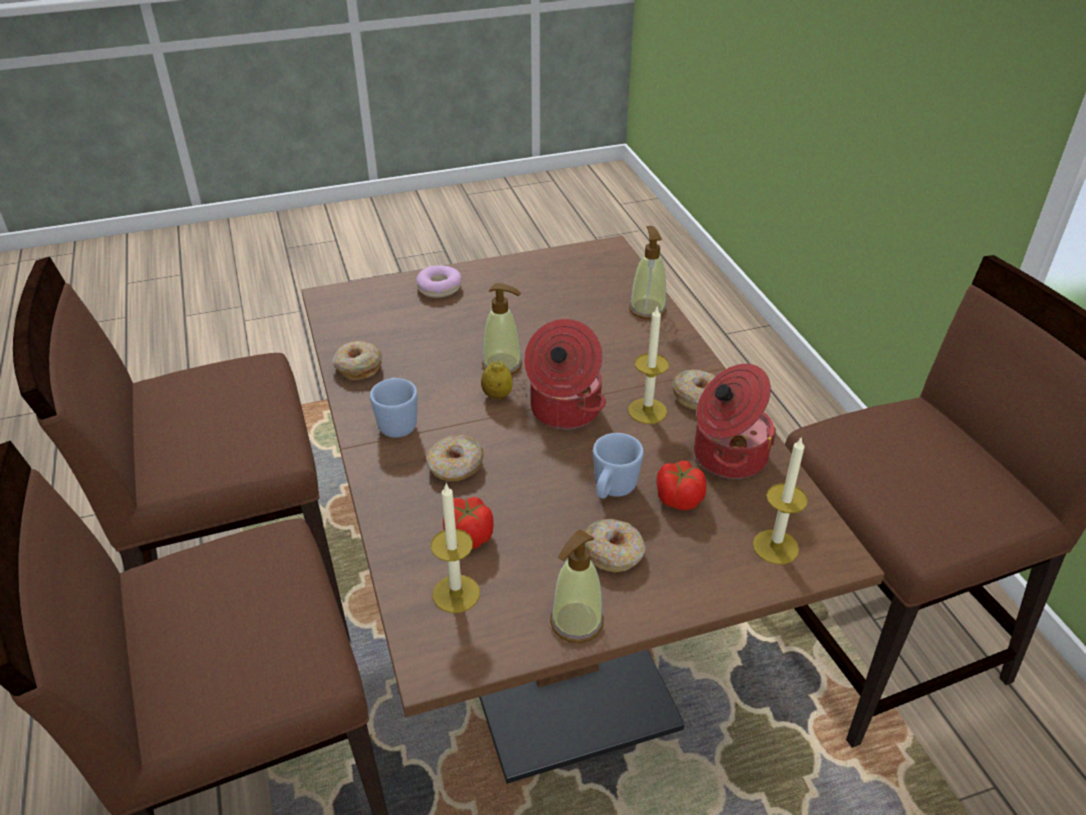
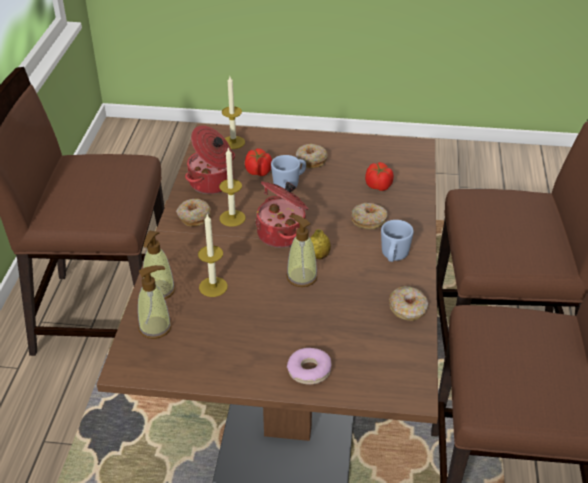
camera: 155 degrees left, 0 degrees up
(456, 593) = (396, 166): candle -> candle (213, 287)
(576, 622) = (347, 142): soap dispenser -> soap dispenser (155, 327)

